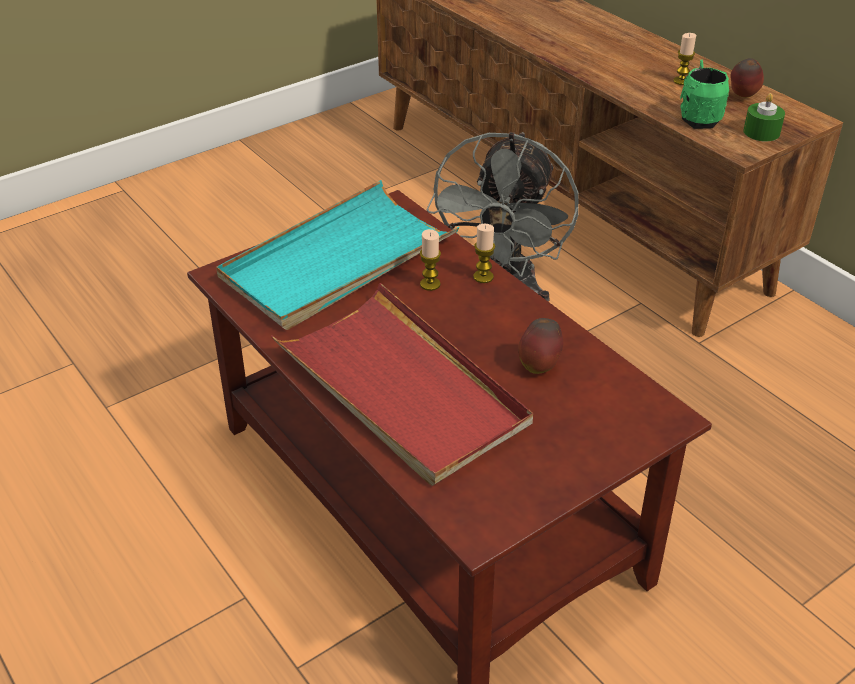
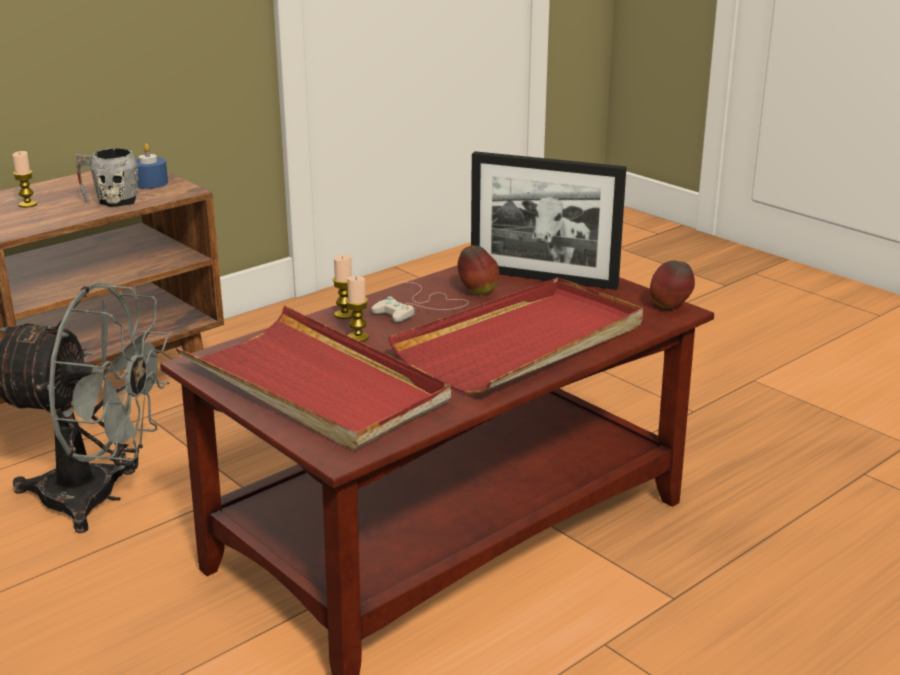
camera: 95 degrees left, 15 degrees down
(338, 261) = (314, 385): turquoise tray -> red tray
(499, 324) = (421, 307): none -> white game controller
(581, 423) = (543, 278): none -> picture frame
(698, 117) = (111, 201): green mug -> grey mug
(742, 97) = (76, 185): apple -> apple (670, 307)
(761, 132) = (150, 183): green candle -> blue candle

